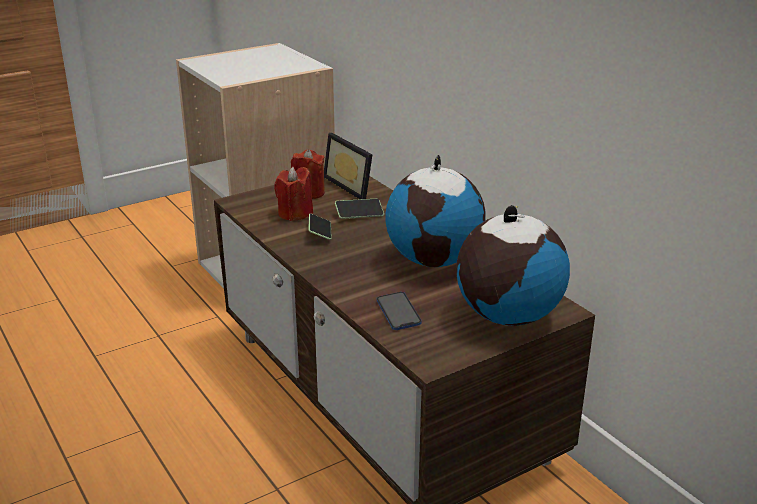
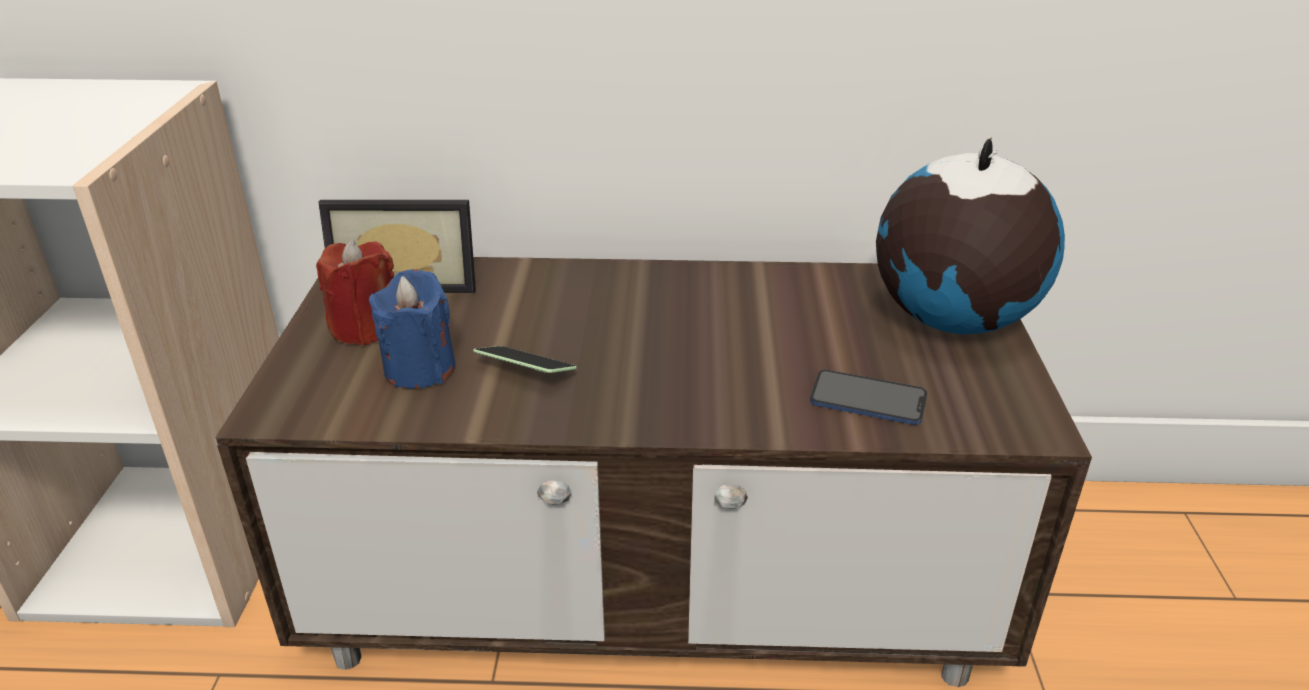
camera: 55 degrees left, 5 degrees up
(295, 213) = (419, 369): red candle -> blue candle
(359, 215) = (514, 313): phone -> none
(435, 260) = (740, 310): globe -> none

